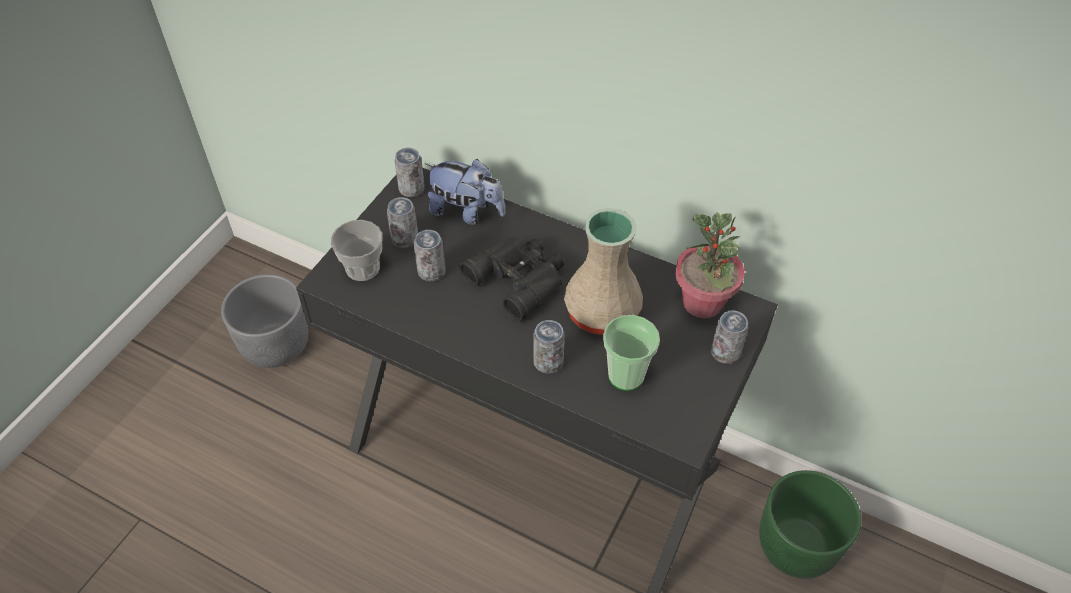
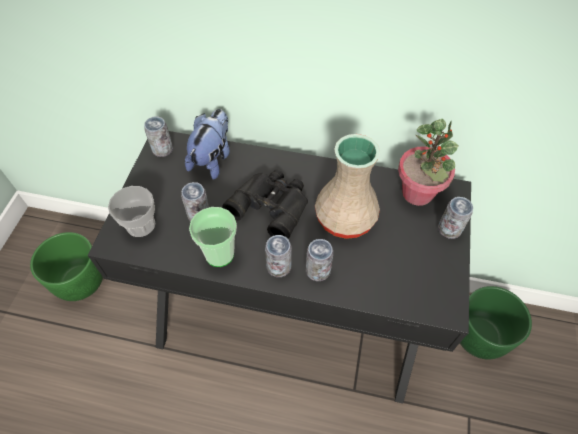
camera: 15 degrees left, 5 degrees up
(276, 344) = (80, 280): grey planter -> green planter
(405, 239) = (169, 192): can -> can (279, 266)
(467, 212) = (212, 159): plush toy -> plush toy turned 75 degrees counterclockwise
(626, 375) = (382, 267): cup -> cup (219, 254)

